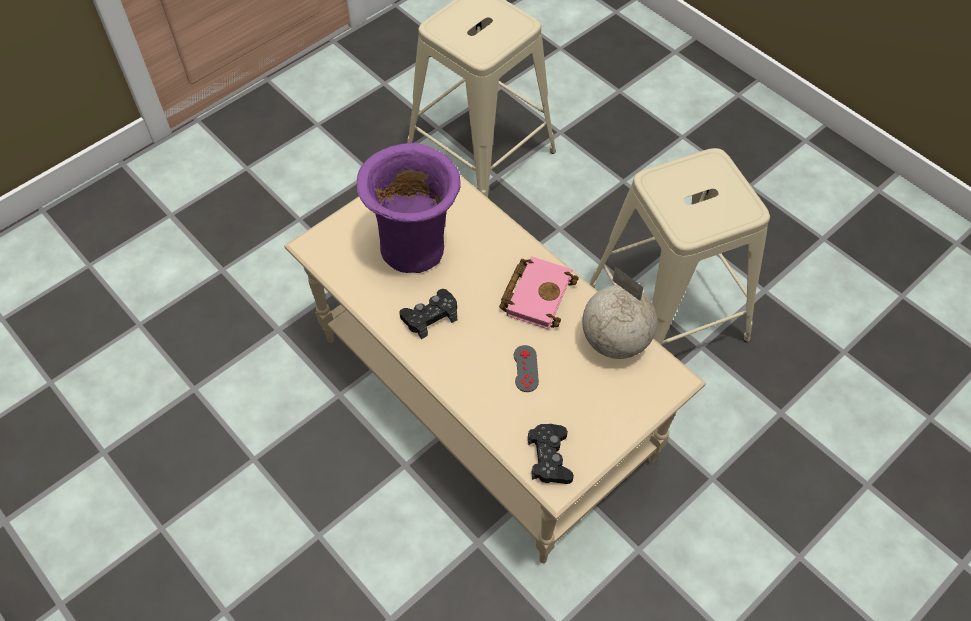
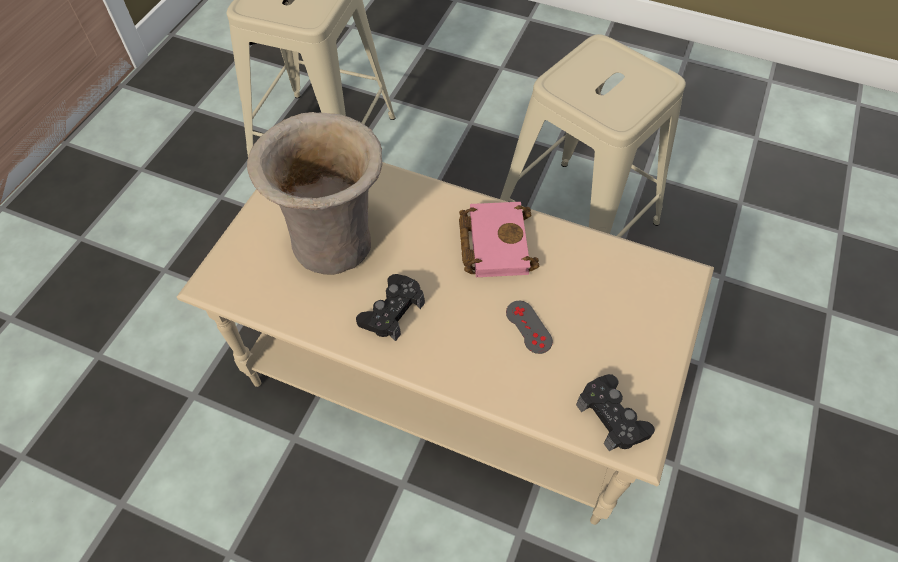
camera: 25 degrees left, 0 degrees up
(415, 247) = (334, 241): purple vase -> beige vase
(615, 340) = (601, 259): globe -> none

